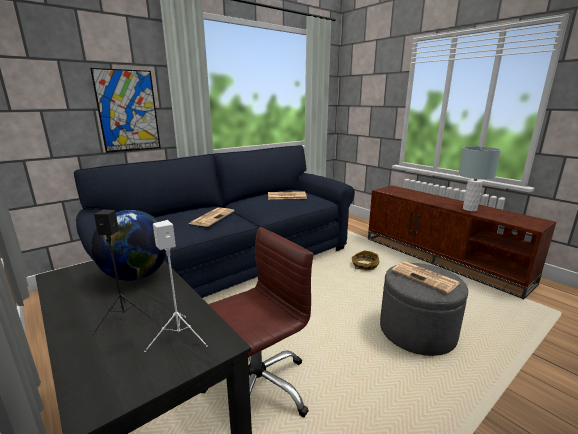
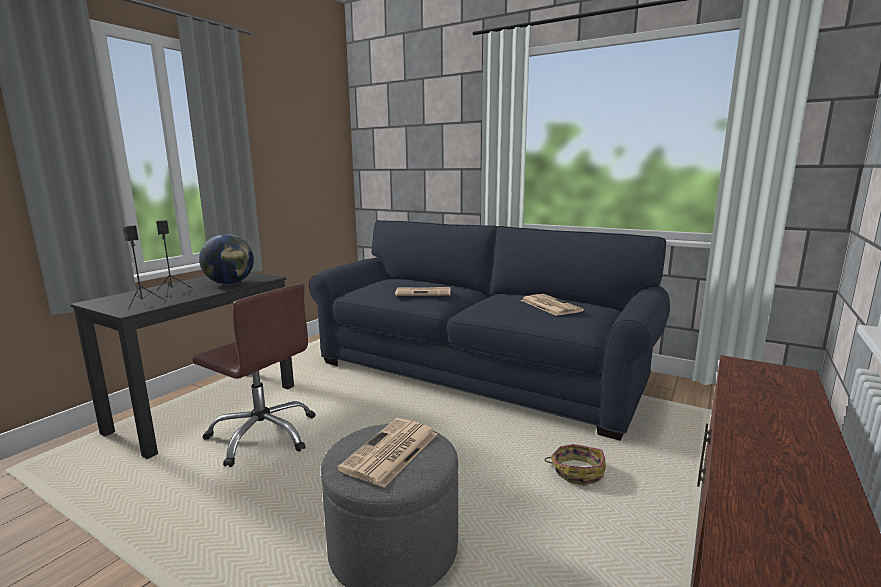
camera: 70 degrees right, 5 degrees down
(128, 111) = (449, 171): picture -> none
(179, 336) = (143, 303): white speaker -> black speaker
(469, 209) = (766, 473): grey table lamp -> none

